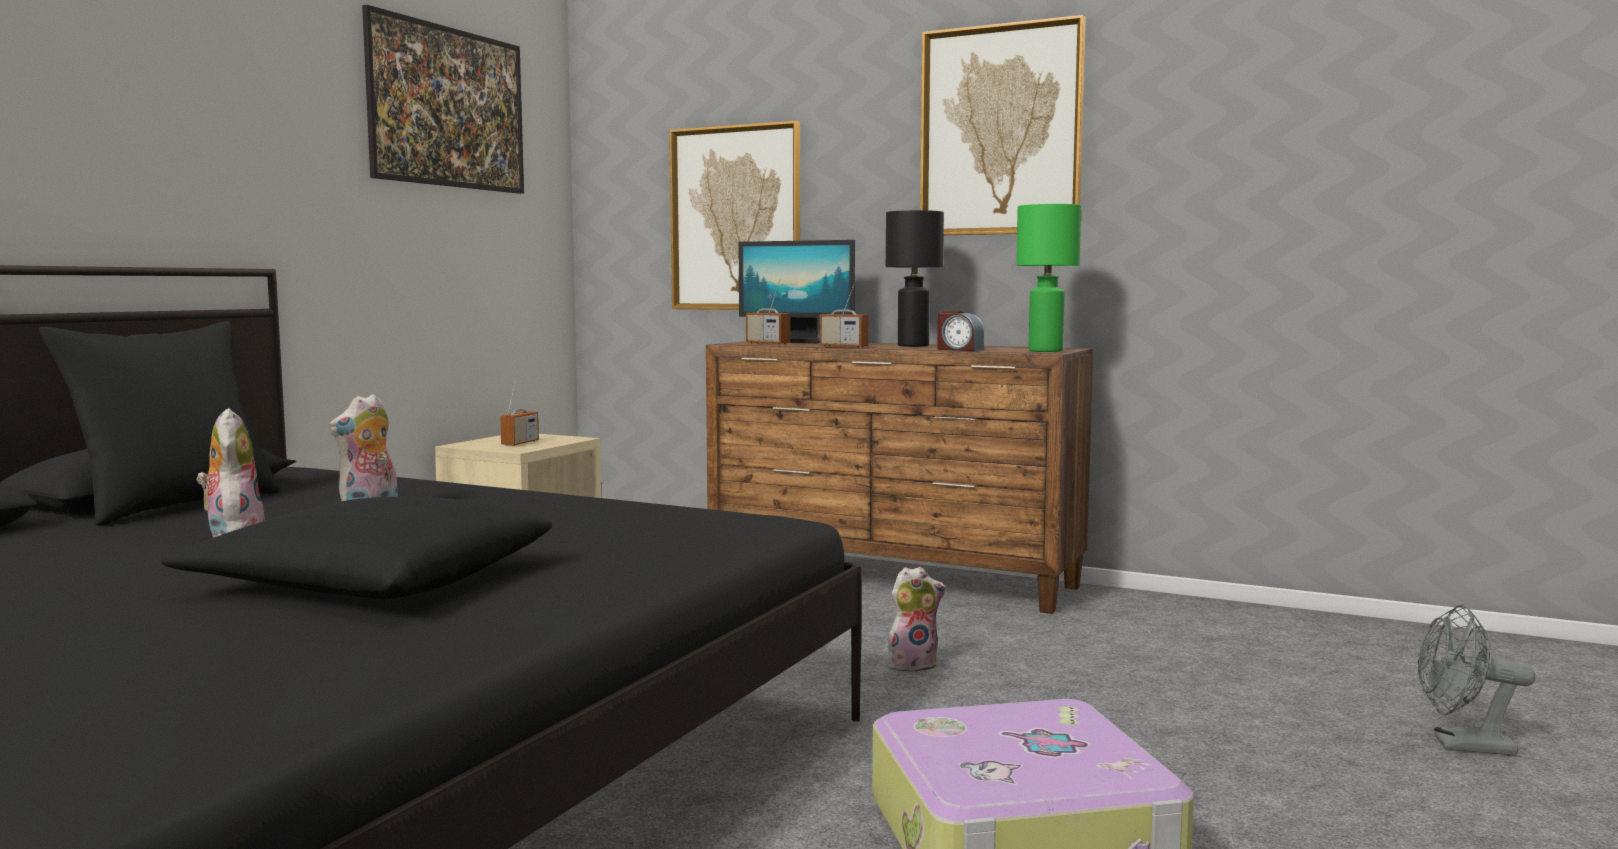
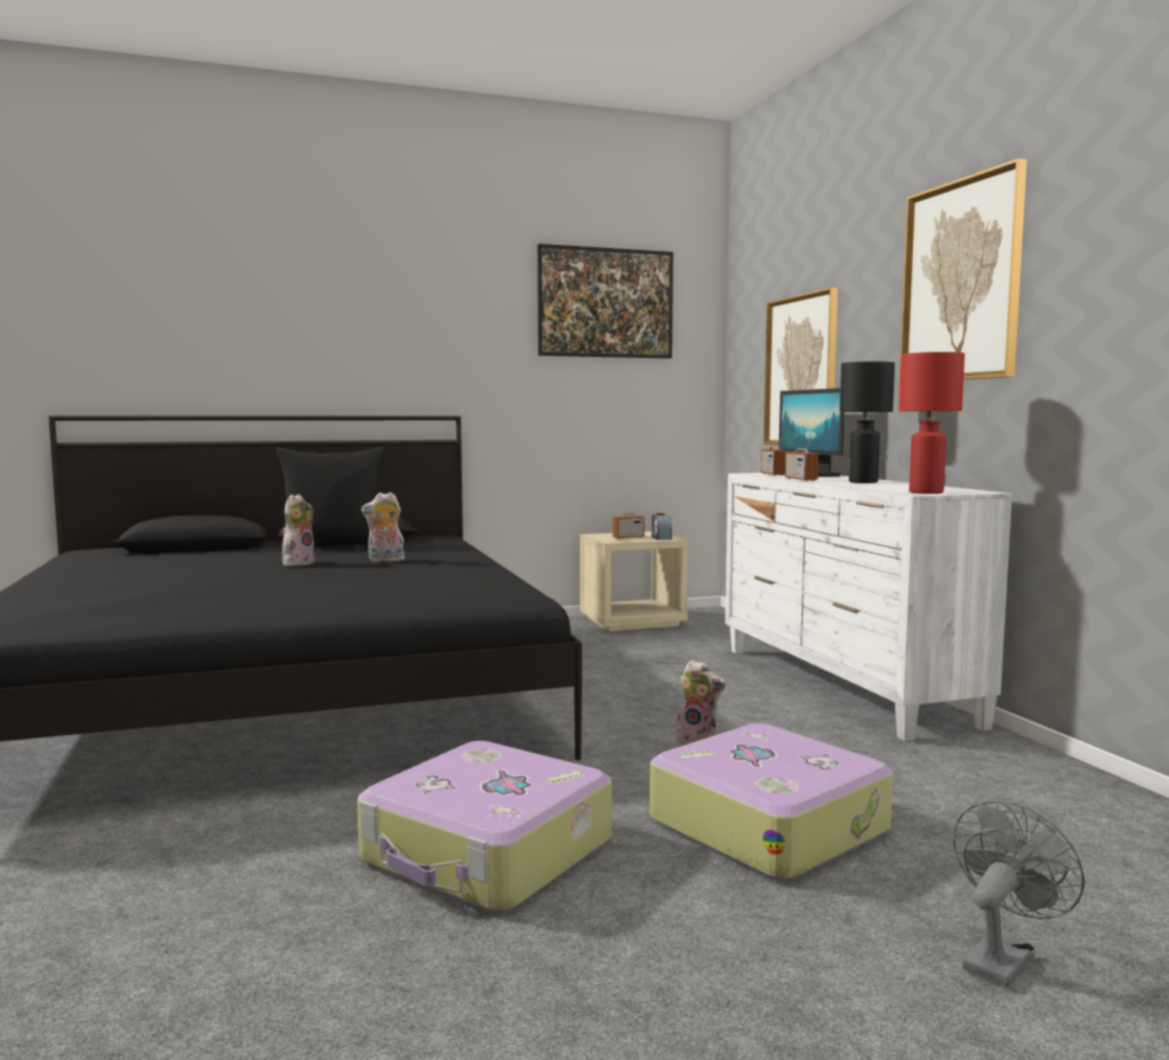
camera: 45 degrees right, 0 degrees up
(372, 581) = (257, 590): black pillow -> none
(893, 579) = (841, 686): brown dresser -> white dresser
(959, 349) = (864, 487): alarm clock -> alarm clock (661, 538)
(1044, 351) = (925, 492): green table lamp -> red table lamp
(1141, 715) = (769, 824): none -> suitcase
(1462, 745) = (1002, 958): grey fan -> grey fan turned 75 degrees clockwise

